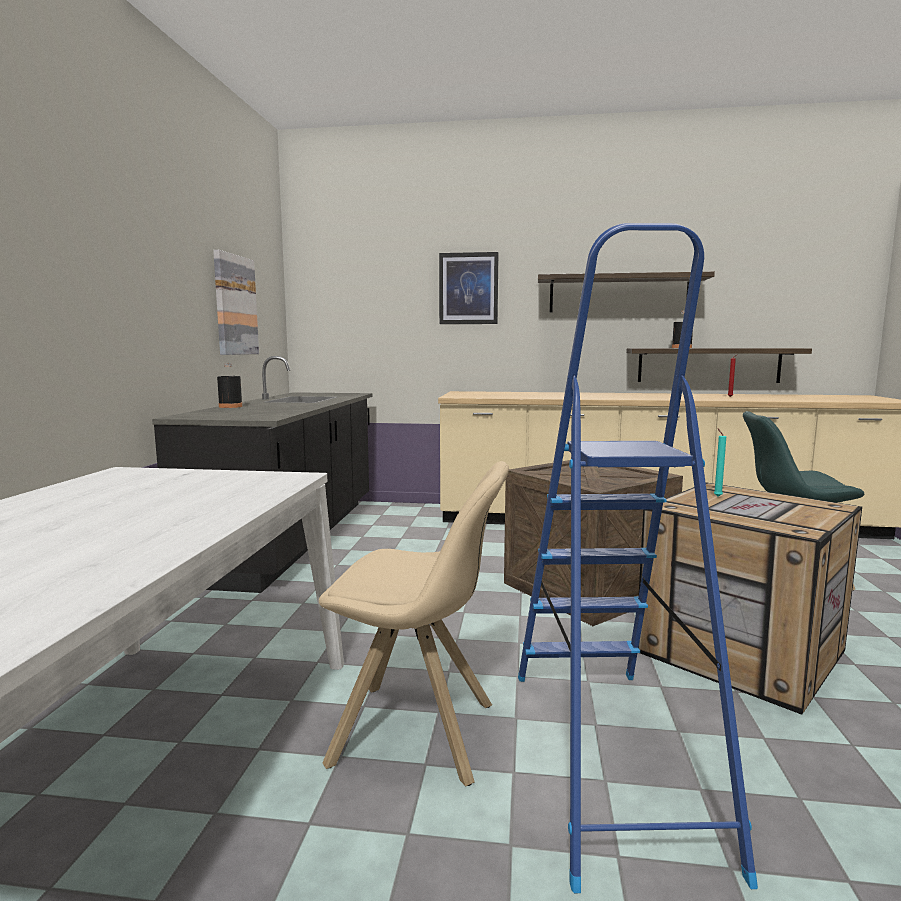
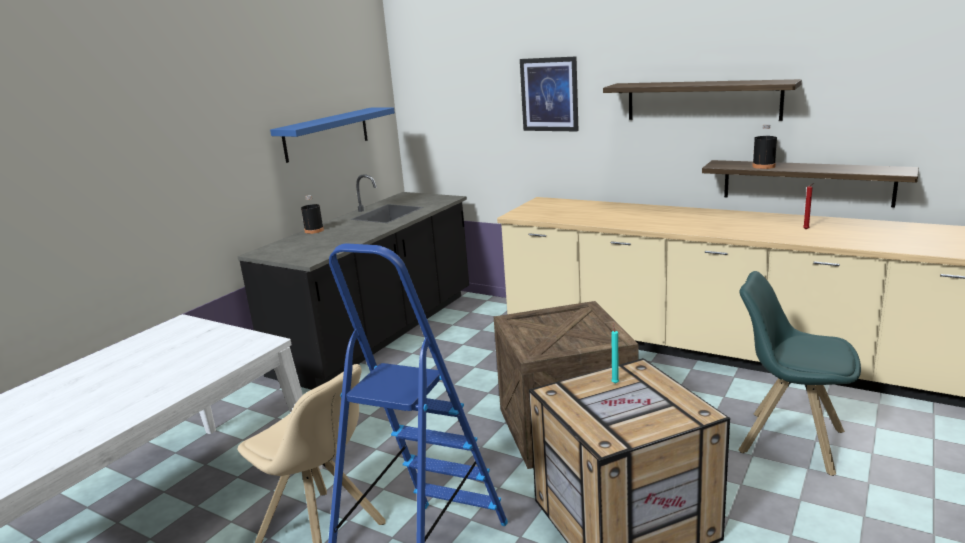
camera: 25 degrees right, 10 degrees up
(235, 305) = (326, 134): picture -> blue shelf

